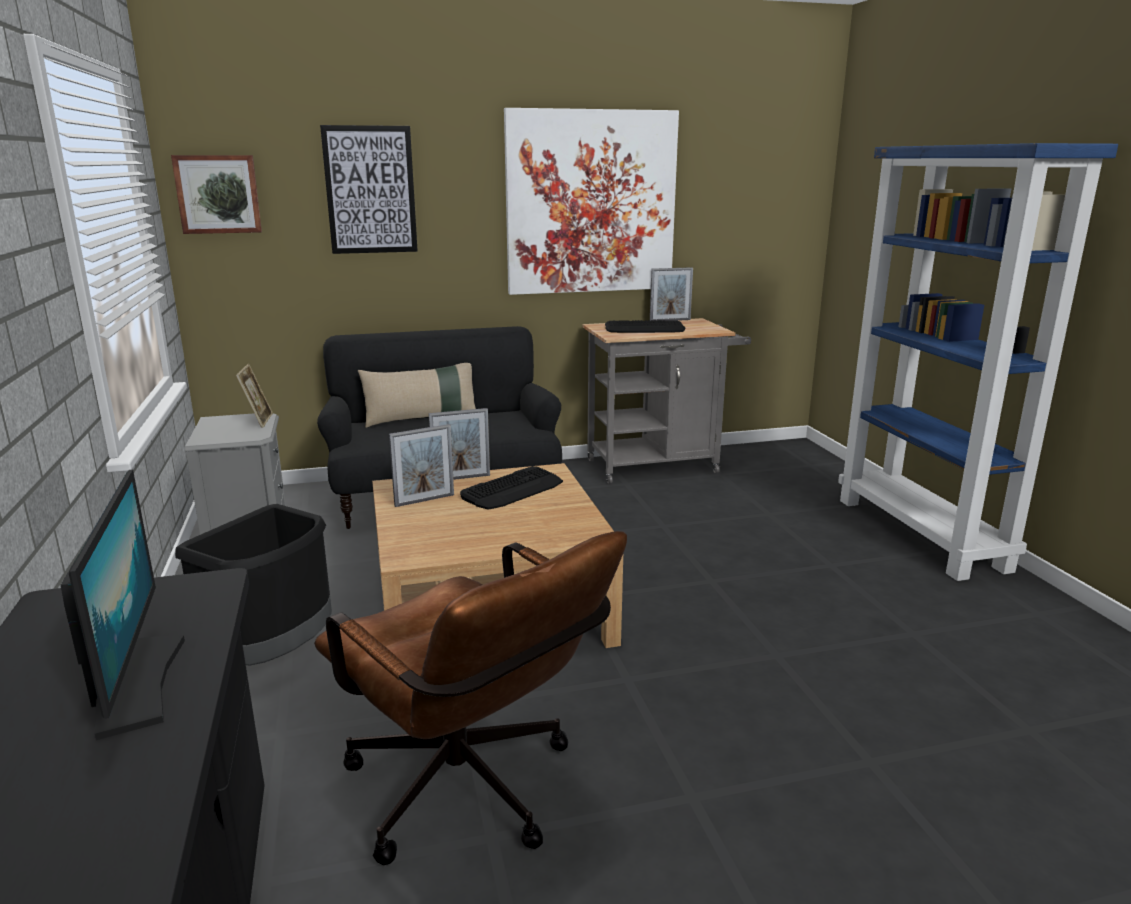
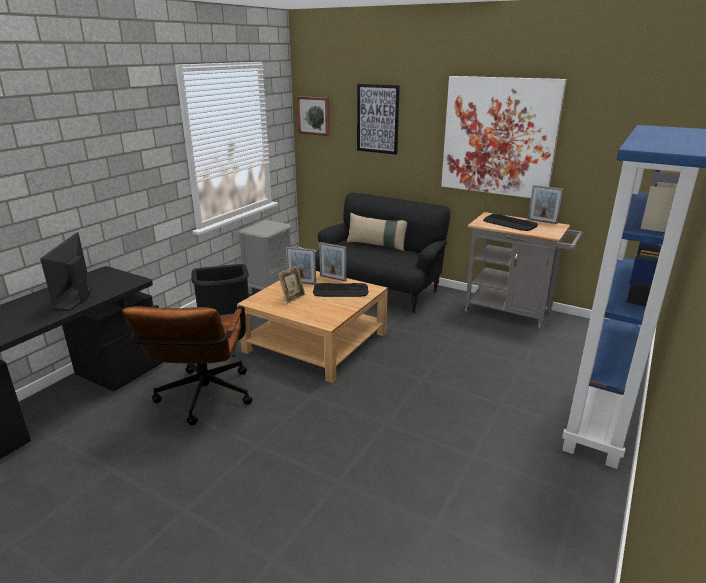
camera: 45 degrees right, 5 degrees up
(135, 684) = (75, 299): monitor -> monitor turned 150 degrees clockwise
(258, 421) = (278, 227): picture frame -> picture frame (292, 298)

